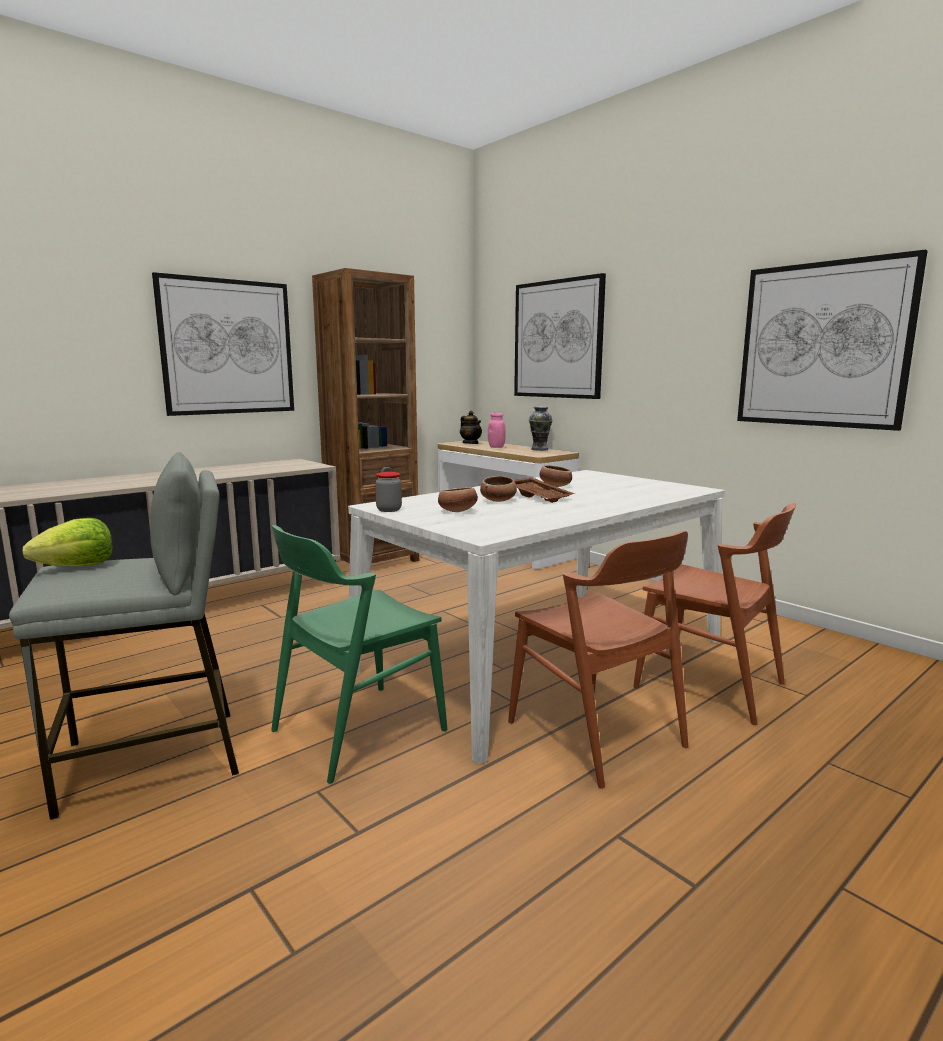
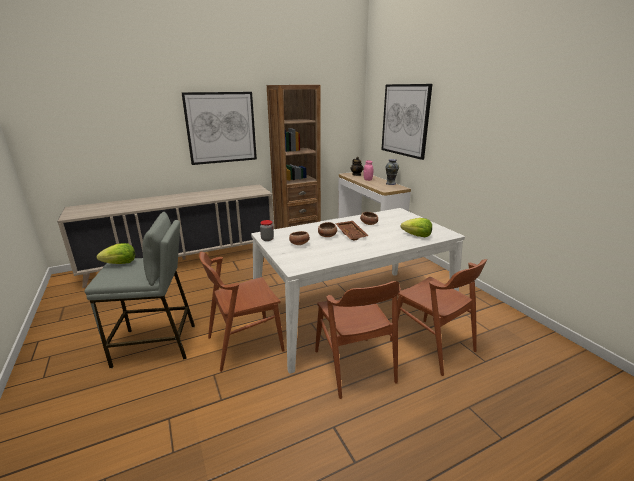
camera: 15 degrees right, 10 degrees up
(358, 730) = (244, 344): green chair -> brown chair
(650, 493) = (417, 236): none -> lettuce
(822, 345) = (547, 148): picture -> none

